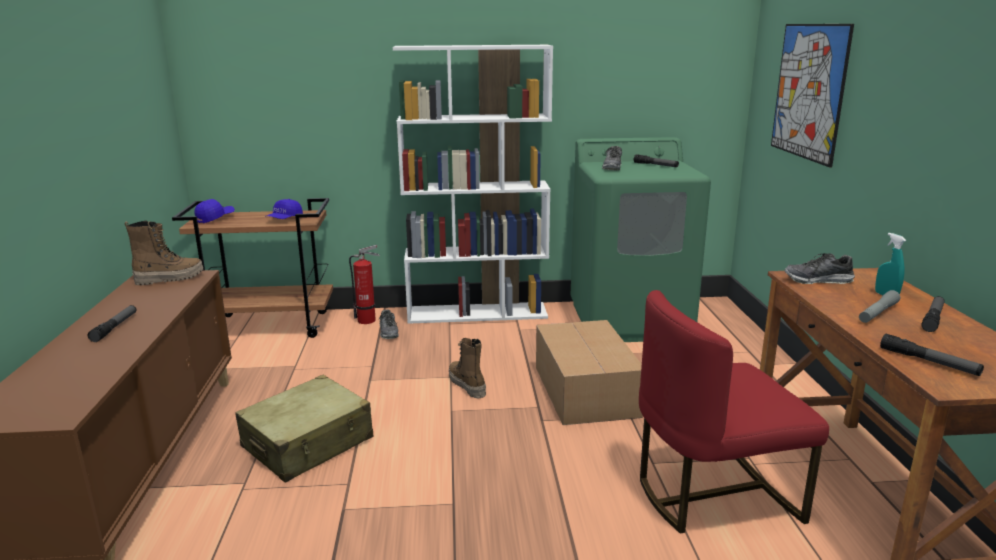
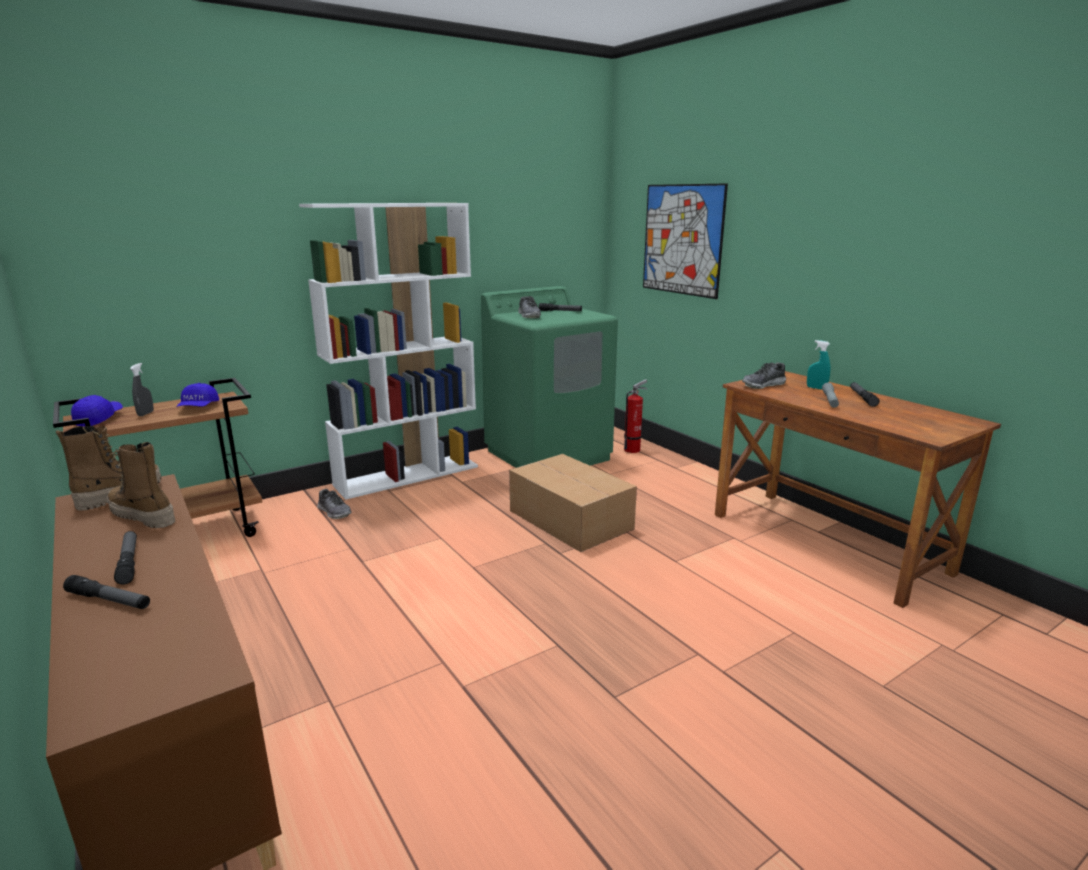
camera: 30 degrees left, 0 degrees up
(246, 219) = (145, 413): none -> grey spray bottle
(308, 443) = (360, 639): beige suitcase -> none
(369, 320) = (299, 505): fire extinguisher -> fire extinguisher (633, 449)
(467, 386) = (464, 542): boot -> boot (142, 516)
(713, 494) = (737, 571): red chair -> none
(928, 362) = (902, 425): flashlight -> flashlight (109, 600)

